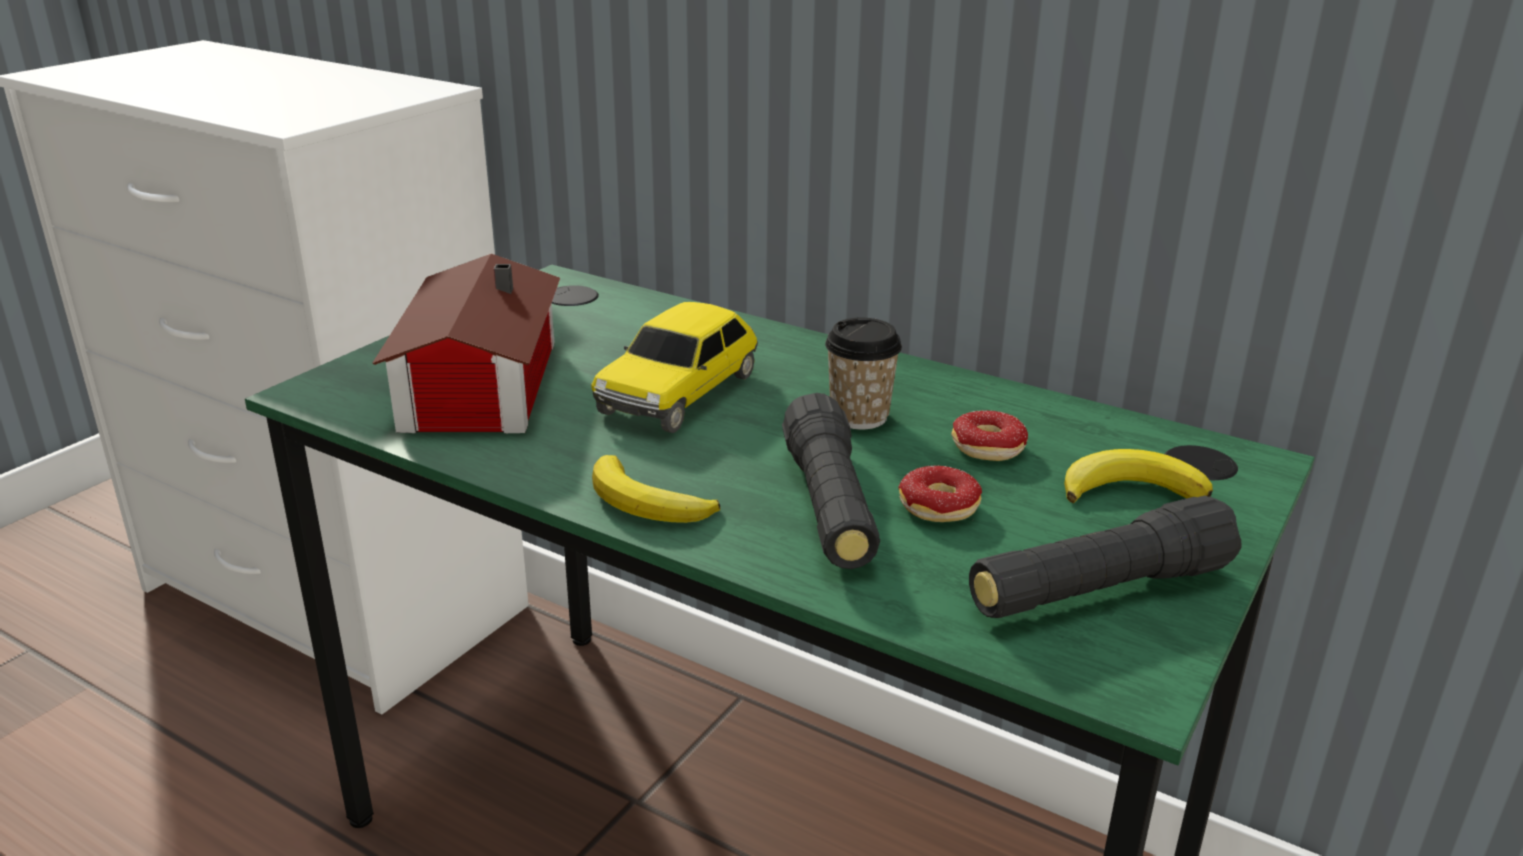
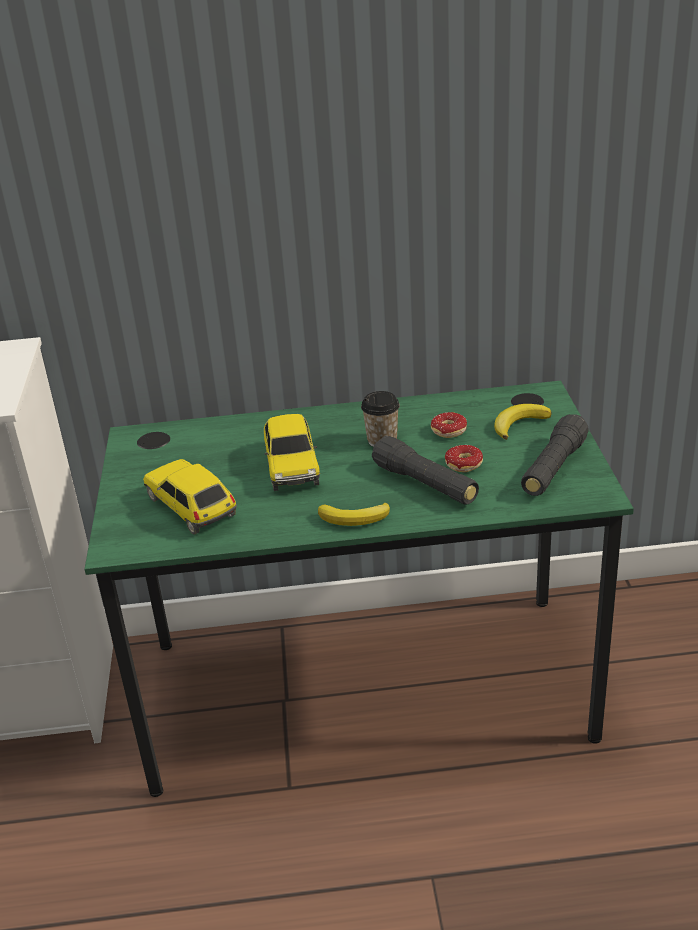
camera: 35 degrees left, 5 degrees up
(474, 387) = (192, 508): toy house -> toy car

